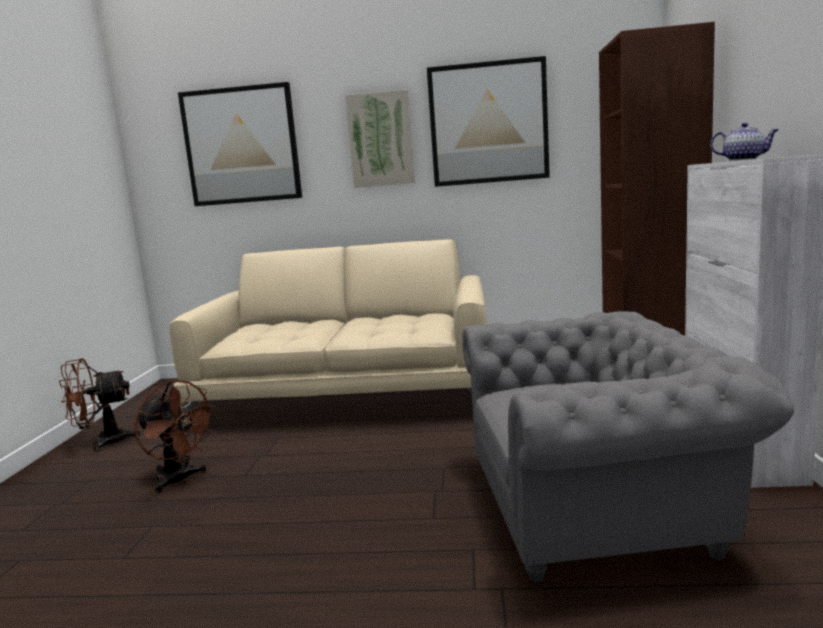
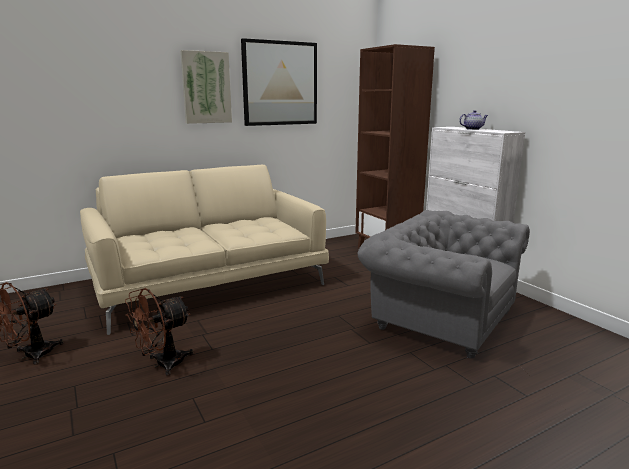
camera: 35 degrees left, 5 degrees up
(180, 480) = (162, 364): brown fan -> brown fan turned 135 degrees clockwise
(242, 146) = (86, 81): picture -> none
(598, 509) = (439, 318): grey armchair -> grey armchair turned 105 degrees counterclockwise

